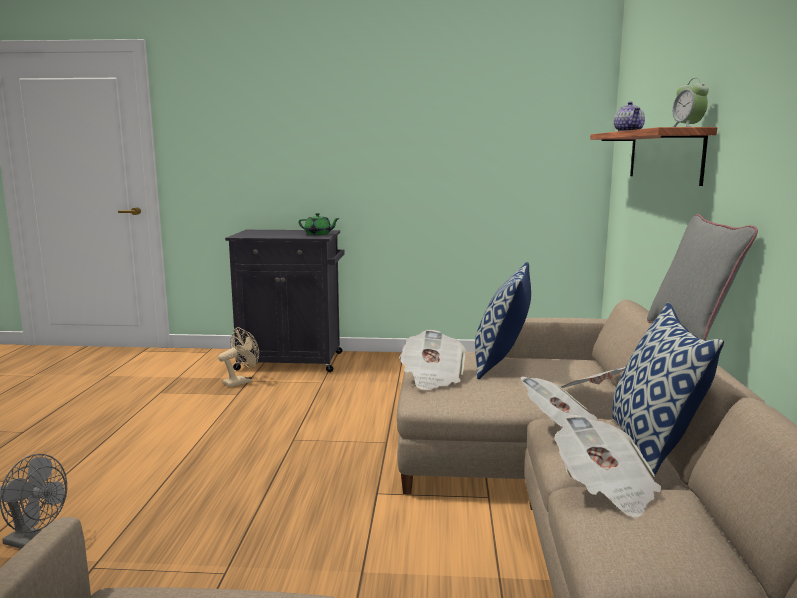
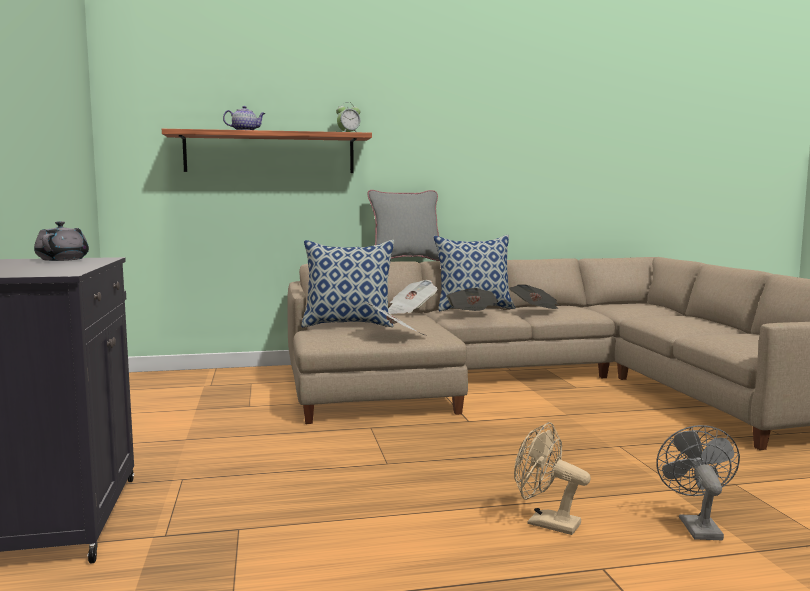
camera: 105 degrees left, 5 degrees down
(241, 381) = (171, 540): beige fan -> beige fan (545, 523)
(318, 234) = (63, 259): green teapot -> grey teapot

